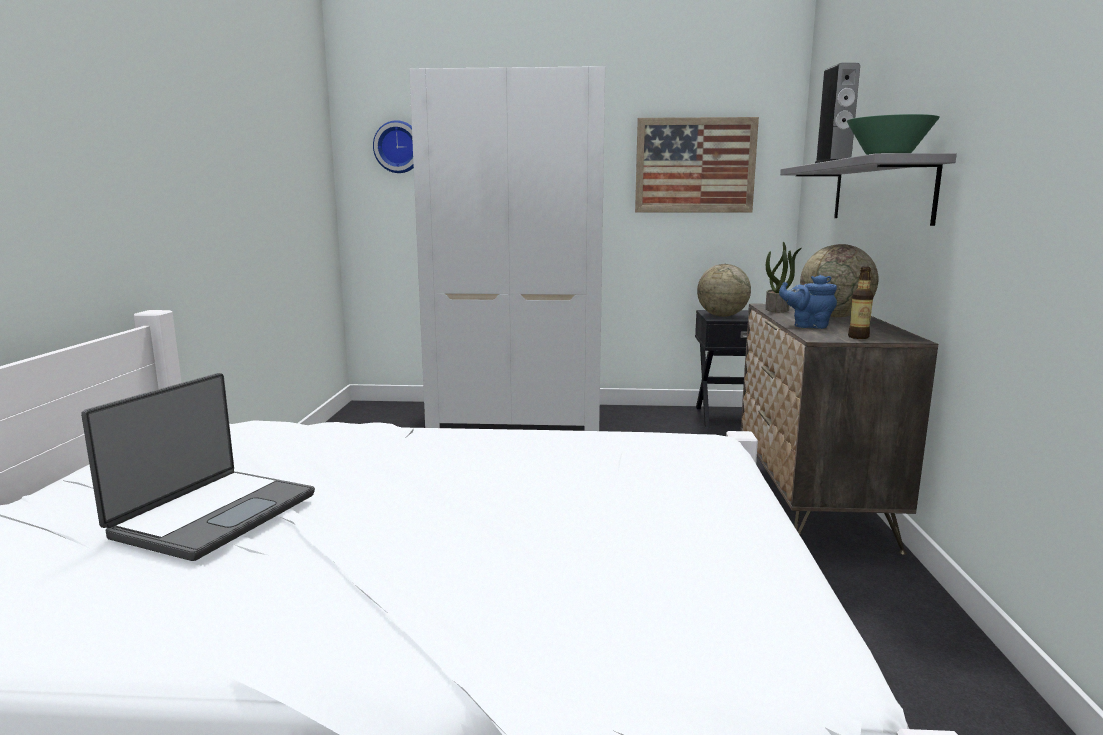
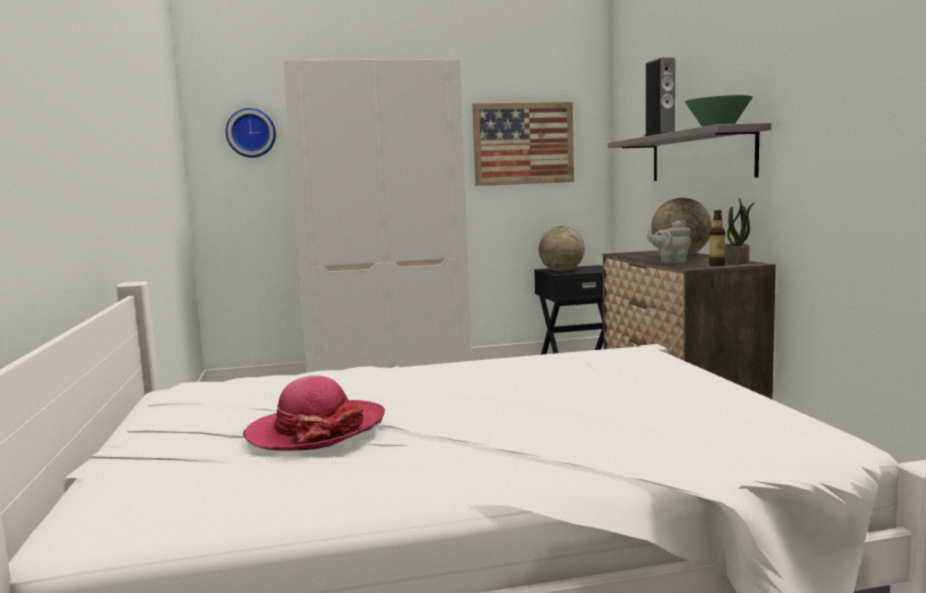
camera: 15 degrees left, 5 degrees down
(213, 514) = (316, 430): laptop -> hat
(777, 309) = (631, 255): potted plant -> potted plant (737, 262)
(808, 326) = (671, 262): blue teapot -> grey teapot

